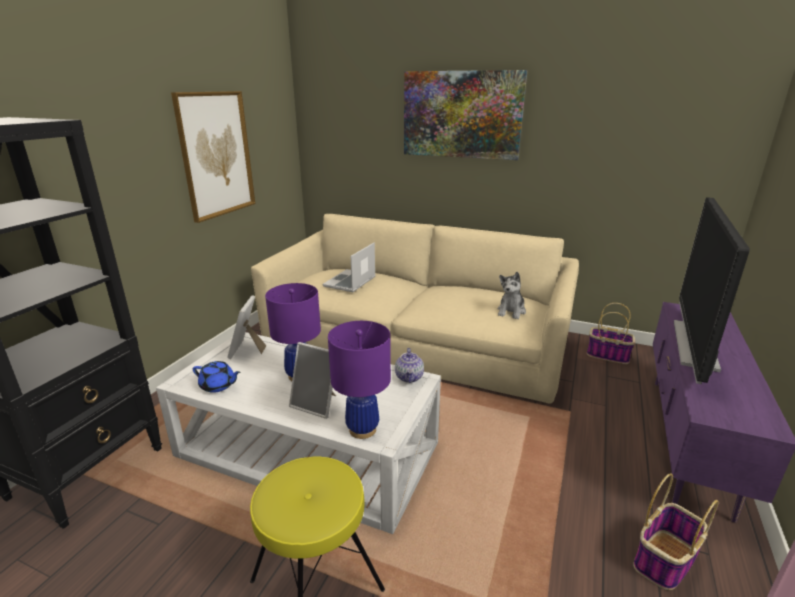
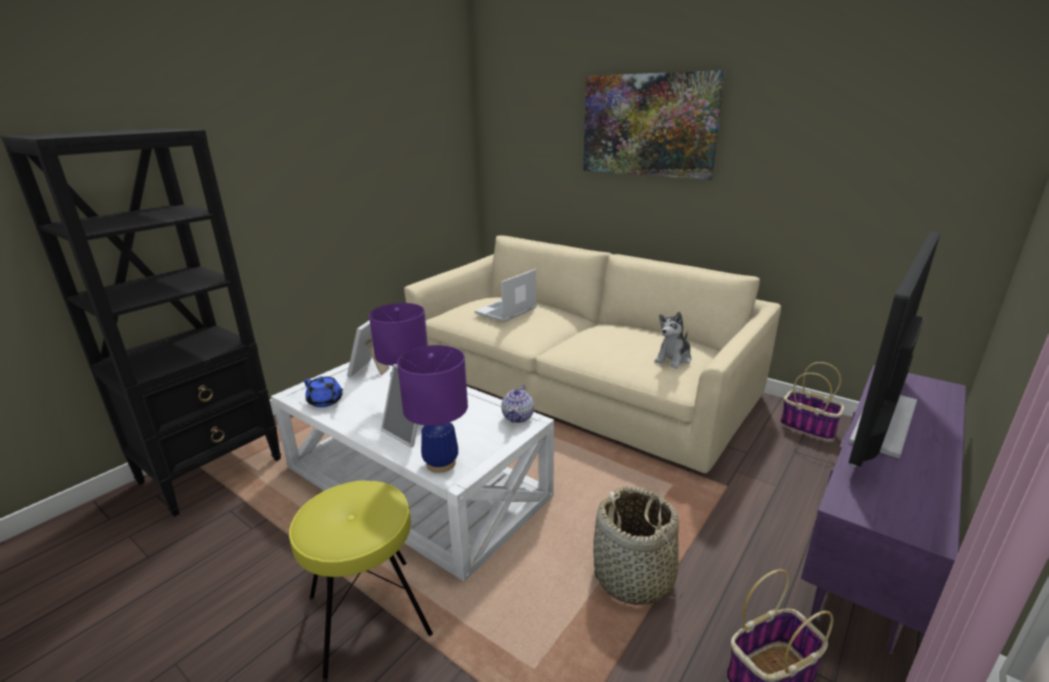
camera: 15 degrees right, 0 degrees up
(216, 155) = (376, 168): picture -> none
(532, 501) = (634, 577): none -> basket

